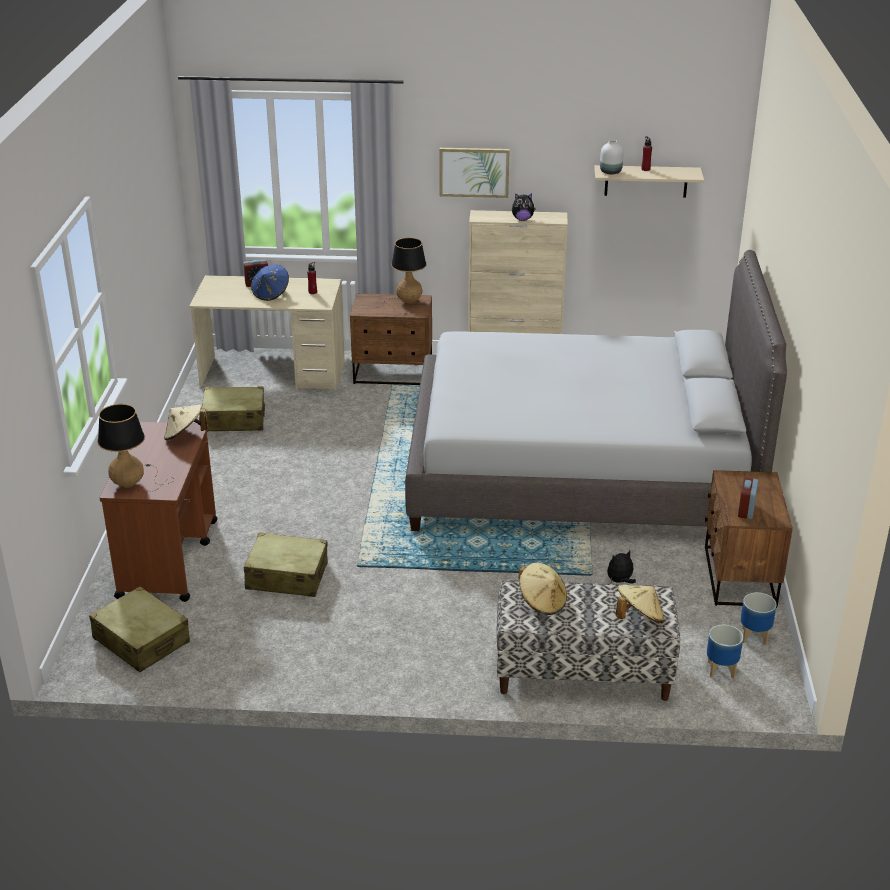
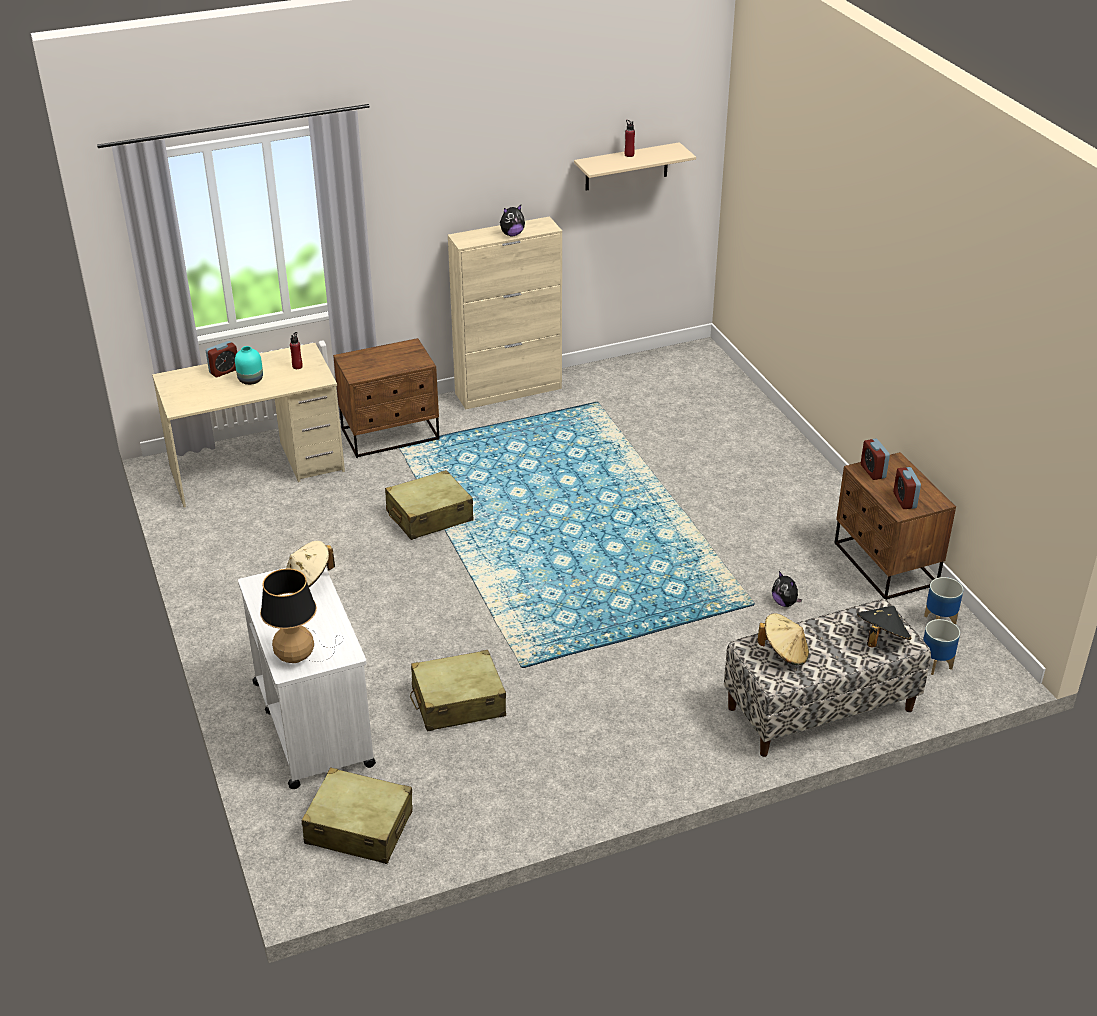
camera: 25 degrees left, 5 degrees up
(169, 558) = (312, 722): brown cart -> white cart
(234, 420) = (255, 537): beige suitcase -> beige suitcase (429, 516)
(271, 294) = (251, 380): blue hat -> turquoise vase
(405, 302) = (397, 353): table lamp -> none
(474, 172) = (447, 191): picture -> none
(581, 471) = (664, 495): grey bed -> none
(611, 172) = (598, 165): white vase -> none
(620, 581) = (785, 603): plush toy -> plush toy turned 75 degrees counterclockwise
(638, 617) = (881, 640): beige hat -> black hat
(736, 481) = (873, 471): none -> alarm clock

